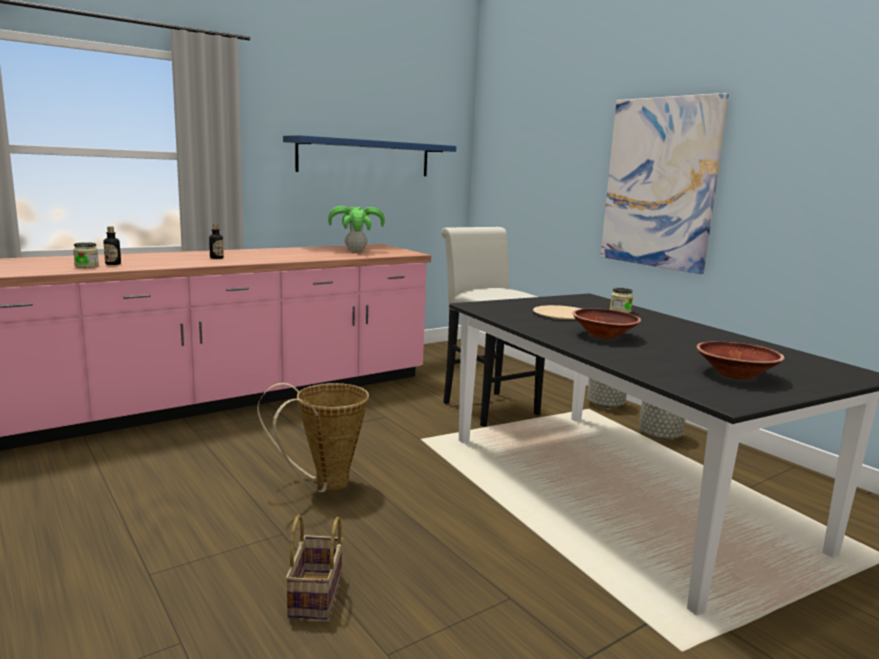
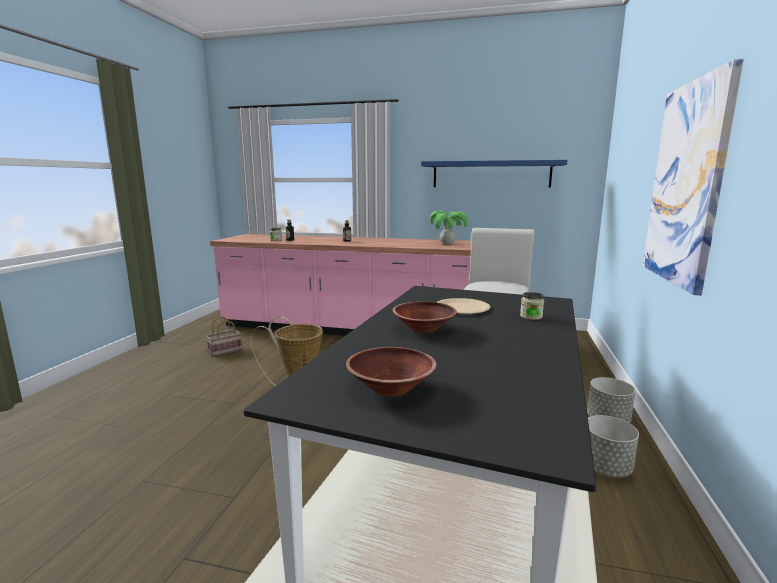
camera: 50 degrees right, 0 degrees up
(317, 596) = (183, 438): basket -> basket (224, 351)

